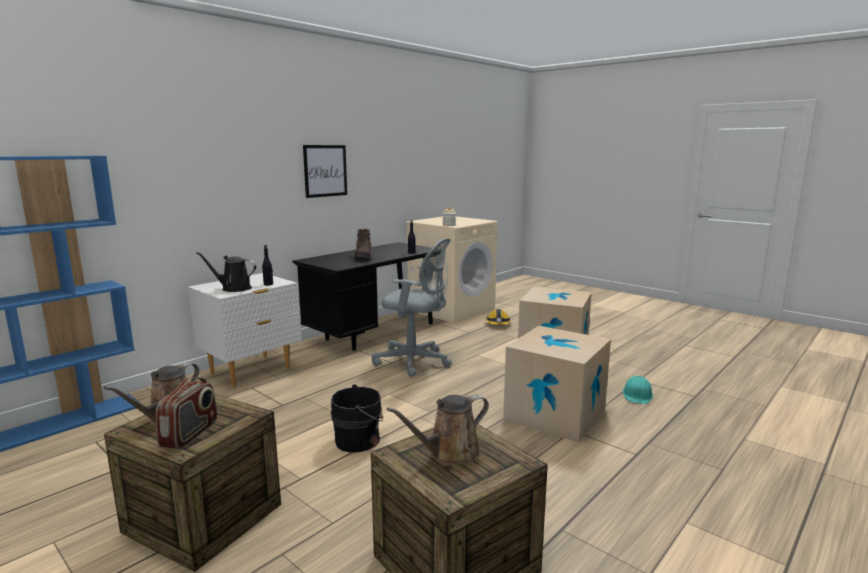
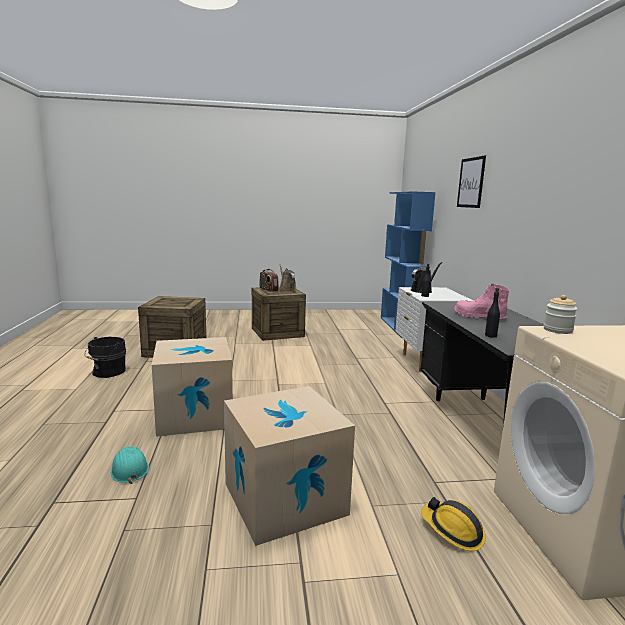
camera: 130 degrees right, 0 degrees up
(325, 171) = (542, 212): picture -> picture (471, 182)
(359, 440) = (282, 361): black bucket -> black bucket (107, 372)
(363, 257) = (478, 317): brown boot -> pink boot
(415, 361) = (373, 411): grey office chair -> none
(449, 453) = (177, 302): brown watering can -> none

